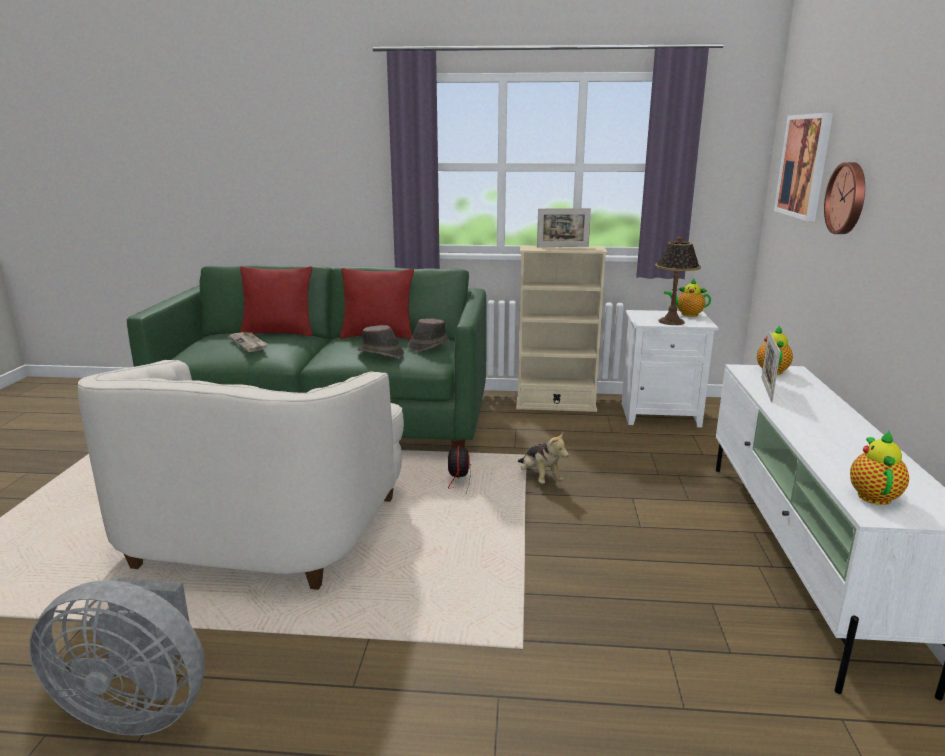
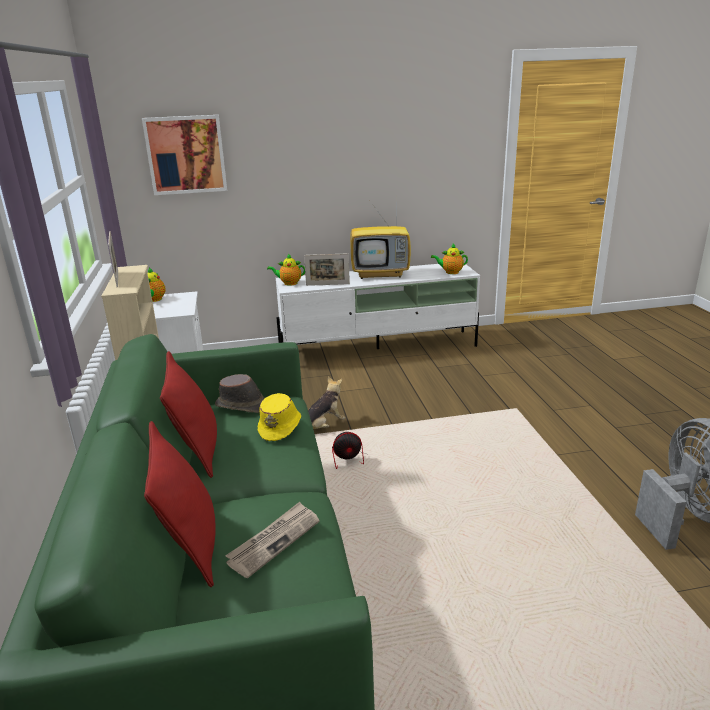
camera: 105 degrees left, 5 degrees up
(265, 530) = (489, 546): white armchair -> none
(381, 353) = (280, 426): brown hat -> yellow hat
(671, 321) = (181, 303): table lamp -> none
(838, 430) = (381, 274): none -> television
(848, 198) = (271, 167): wall clock -> none

